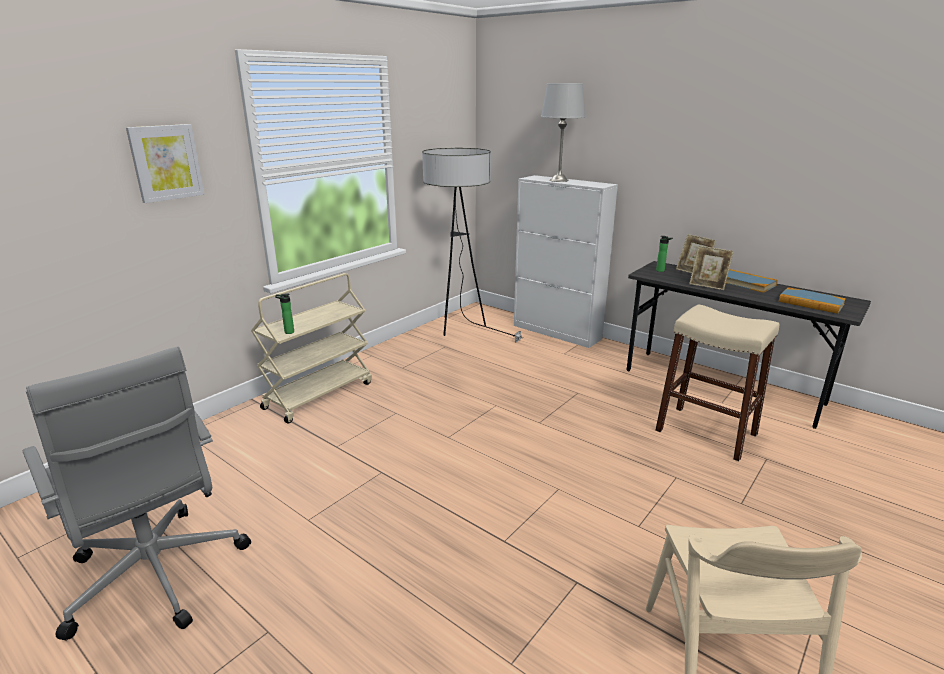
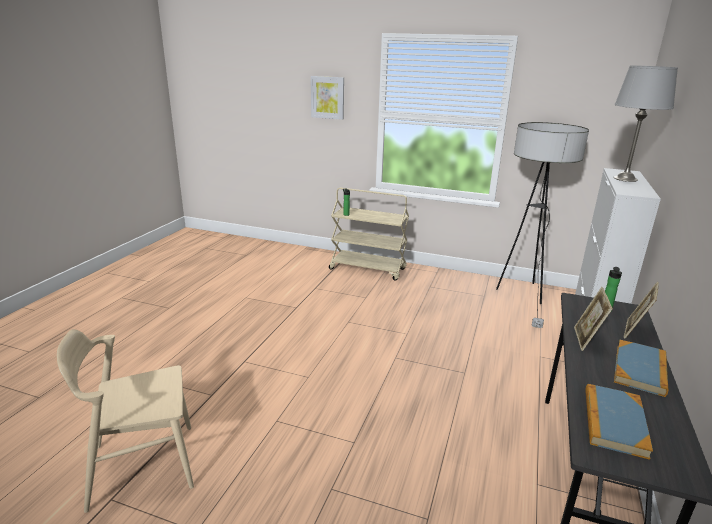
camera: 70 degrees right, 0 degrees up
(157, 577) = (199, 275): grey office chair -> none
(705, 432) = (452, 466): beige stool -> none

